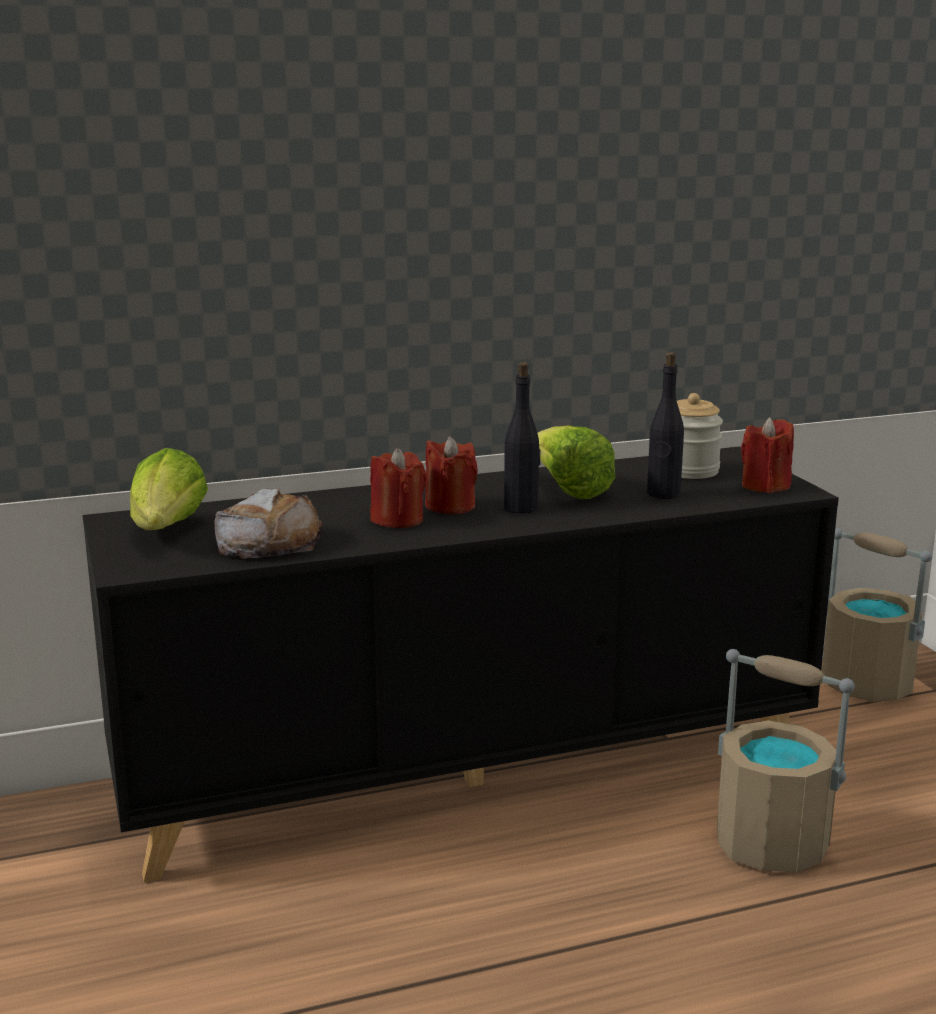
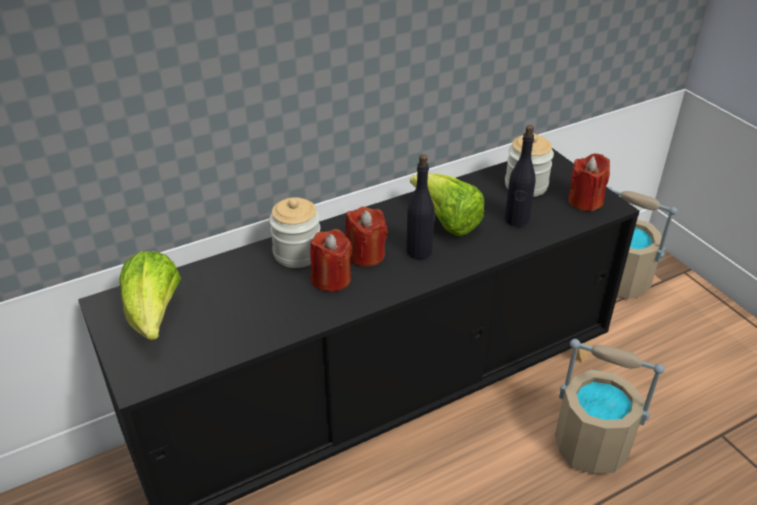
camera: 10 degrees left, 20 degrees up
(269, 541) = (240, 323): bread -> none
(363, 500) = (297, 253): none -> jar

